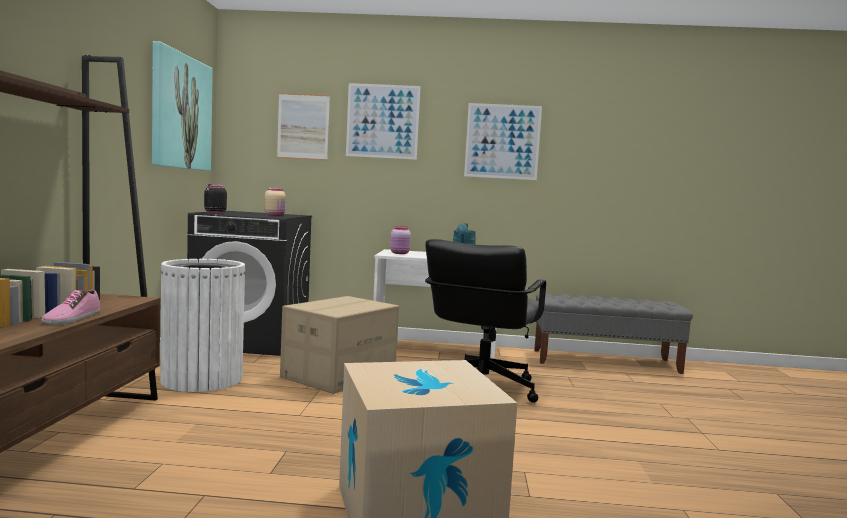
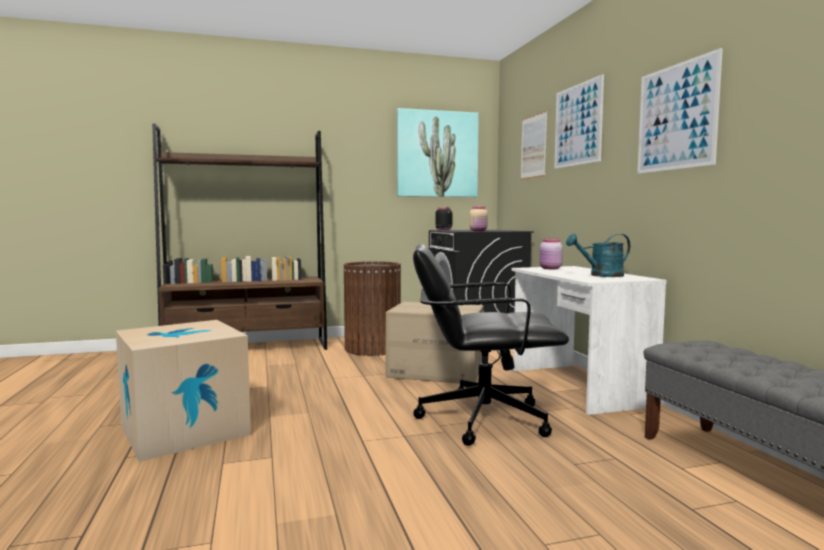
camera: 70 degrees right, 0 degrees up
(72, 318) = (249, 283): shoe -> none
(202, 379) = (373, 348): white trash can -> brown trash can

